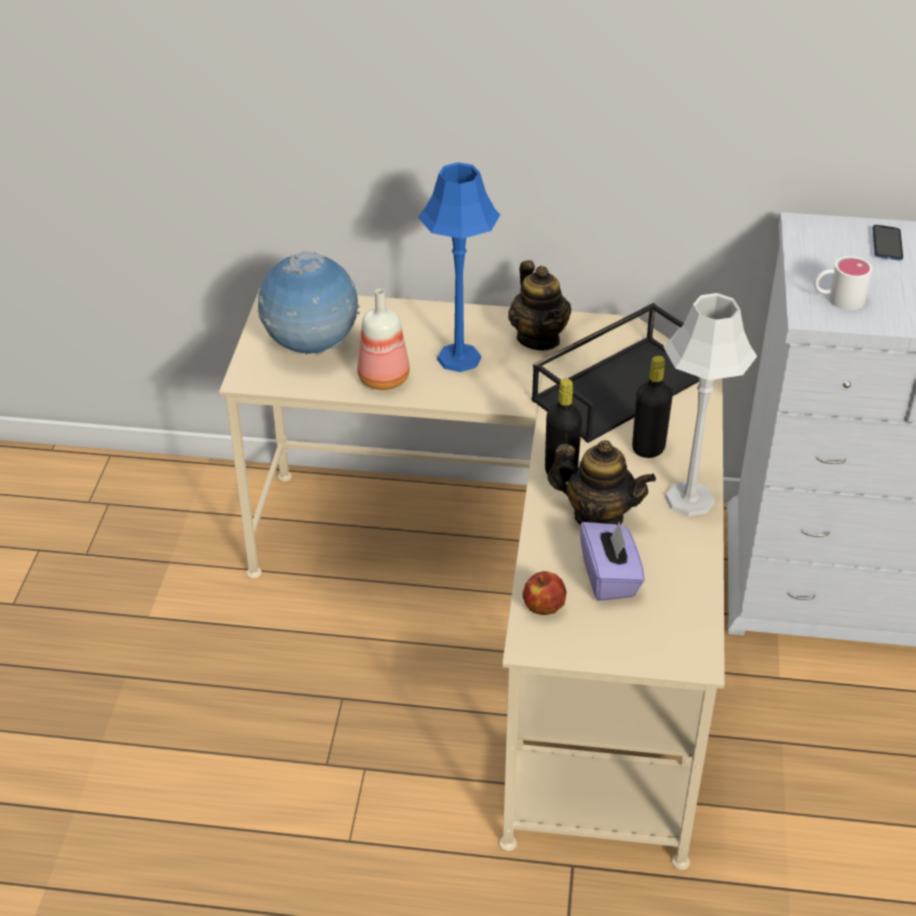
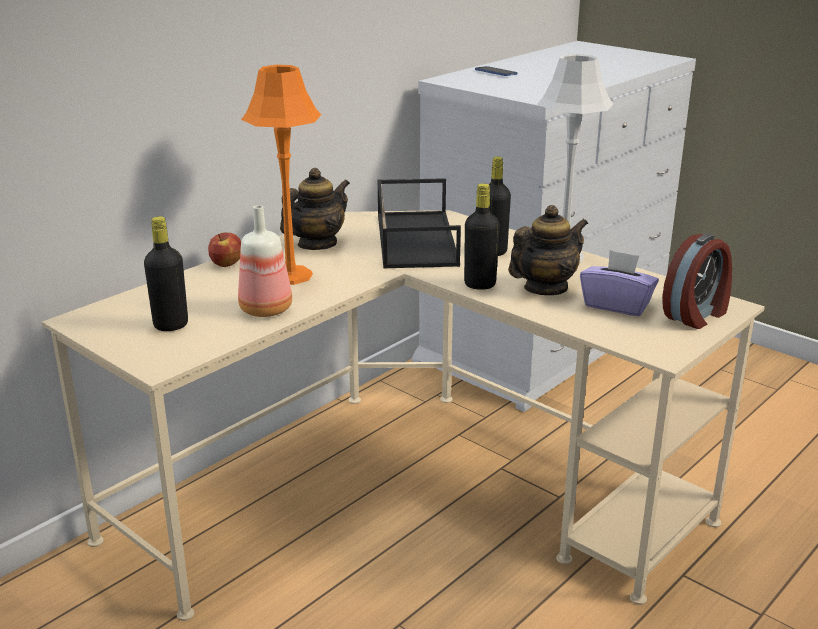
camera: 55 degrees left, 15 degrees down
(311, 348) = (171, 325): globe -> black bottle
(458, 358) = (290, 276): blue table lamp -> orange table lamp
(539, 338) = (317, 244): teapot -> teapot turned 60 degrees counterclockwise
(544, 607) = (626, 337): apple -> apple (227, 263)
(646, 640) = (696, 315): none -> alarm clock
(837, 299) = (534, 92): white mug -> none

